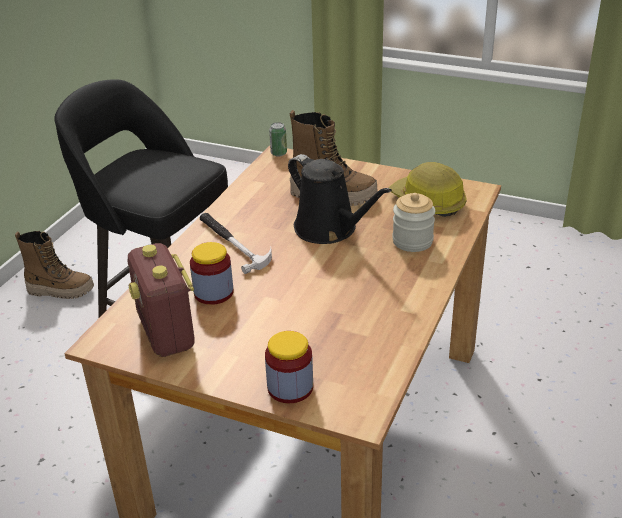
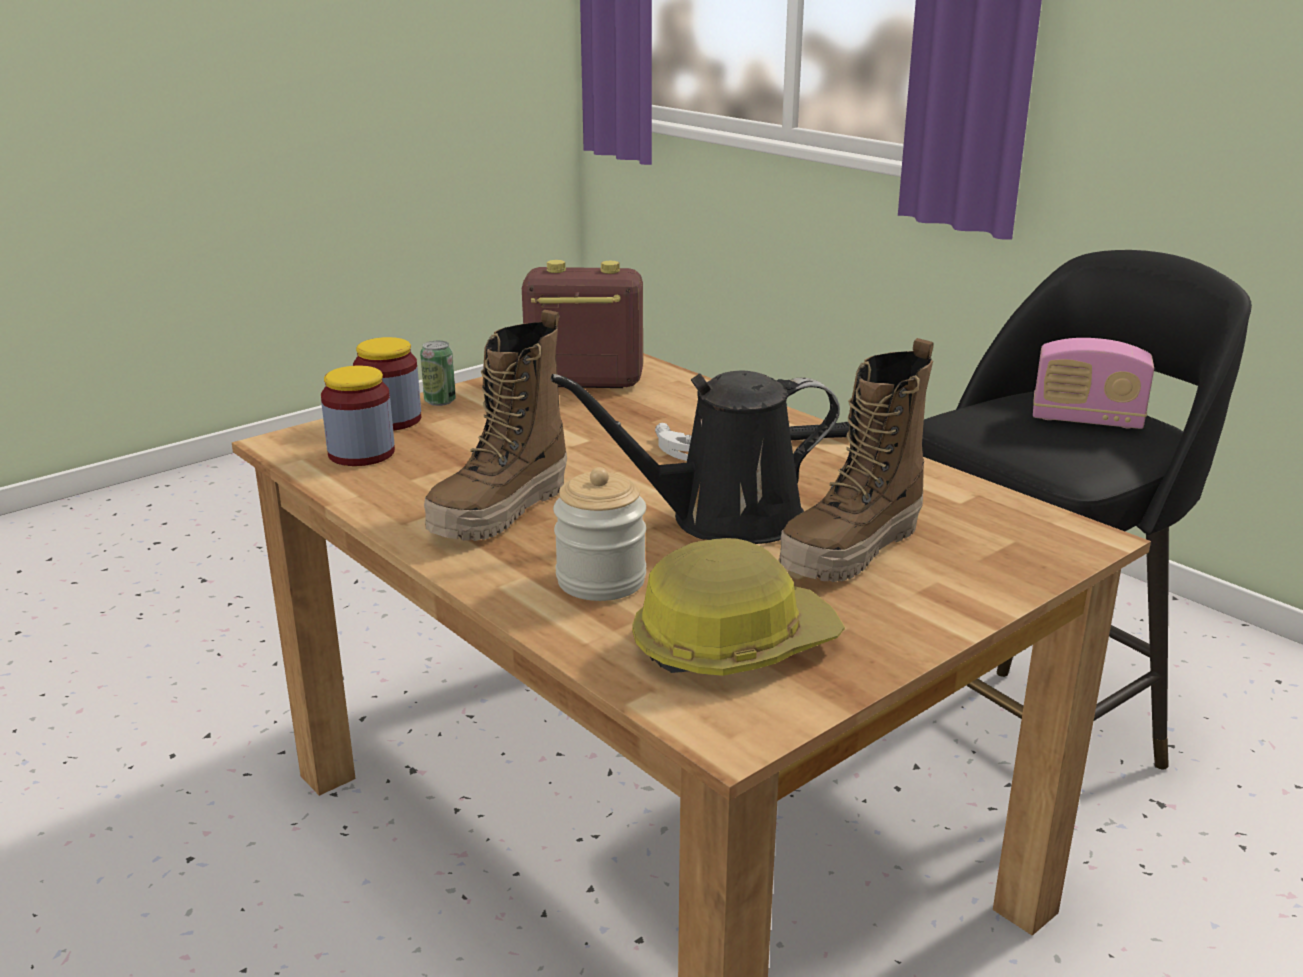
camera: 115 degrees right, 10 degrees down
(61, 290) = (1185, 658): boot -> boot (501, 512)
(145, 166) = (1086, 420): none -> radio
(213, 293) = (637, 414): jar -> jar (361, 453)
(278, 153) = (1096, 540): can -> can (440, 401)

